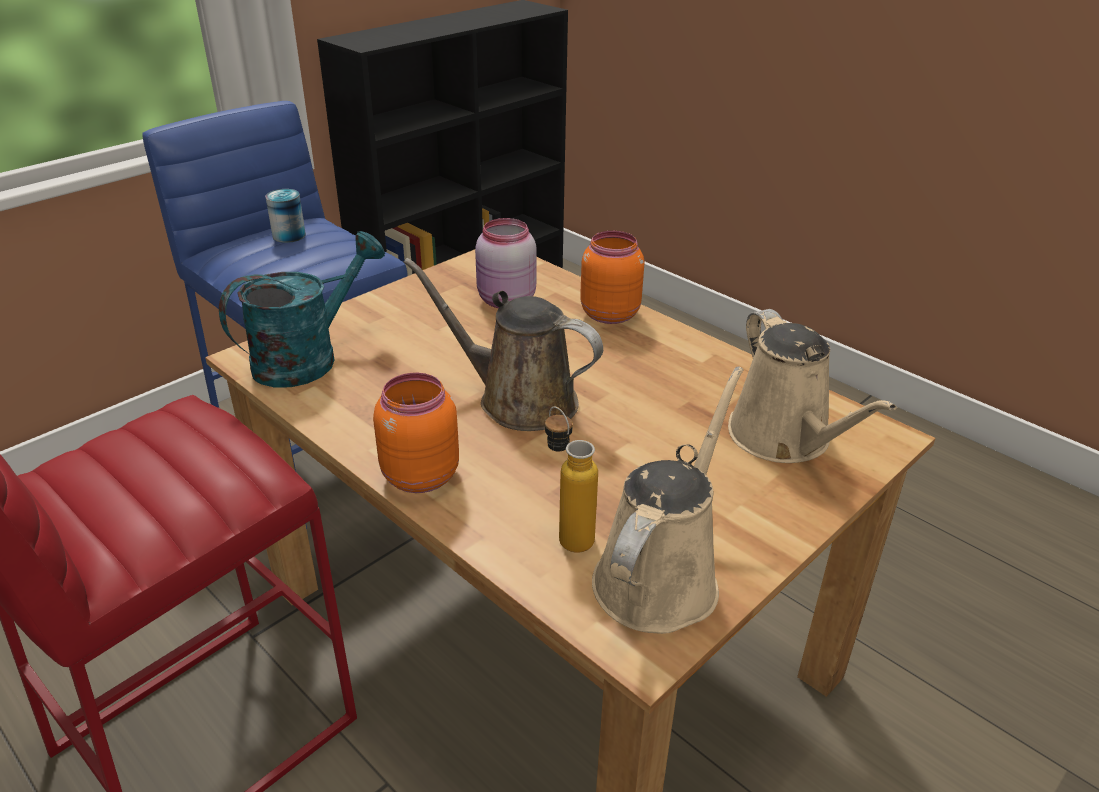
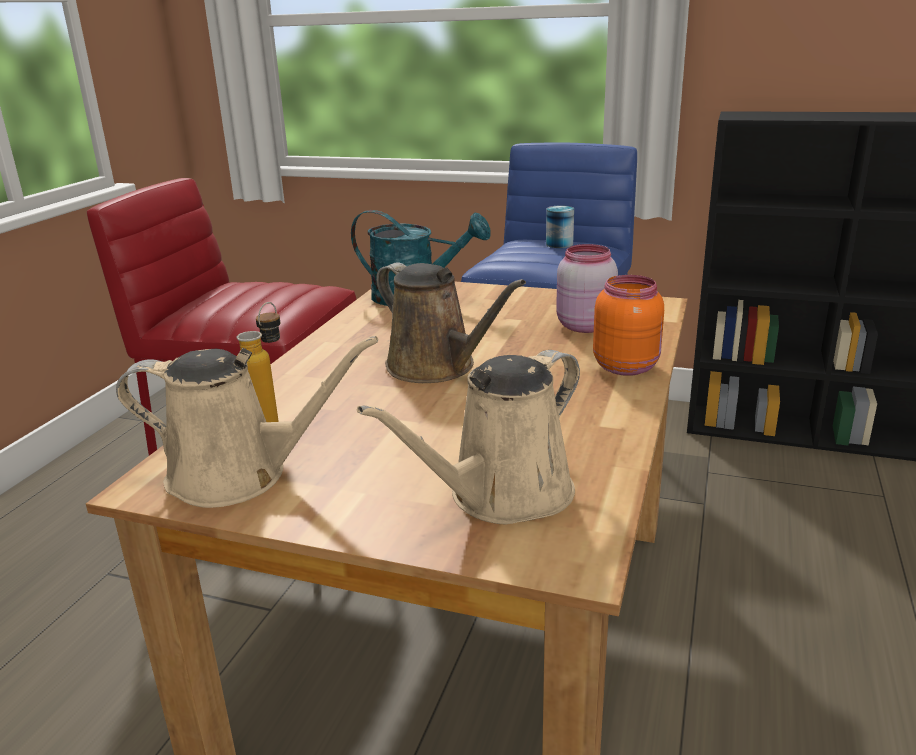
camera: 65 degrees right, 10 degrees down
(418, 476) = (306, 362): orange jar -> none
(518, 399) = (437, 367): brown watering can -> brown watering can turned 135 degrees clockwise

